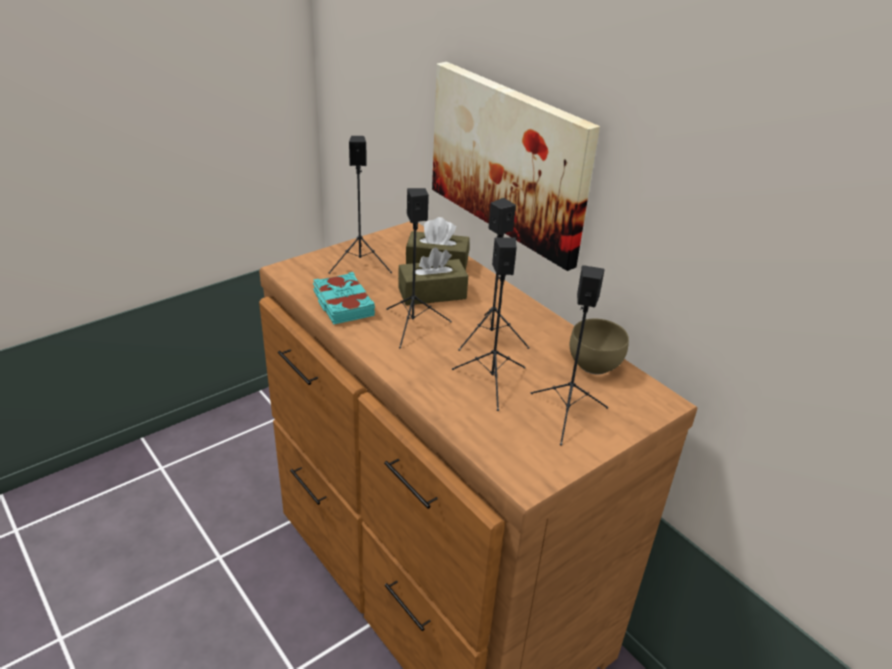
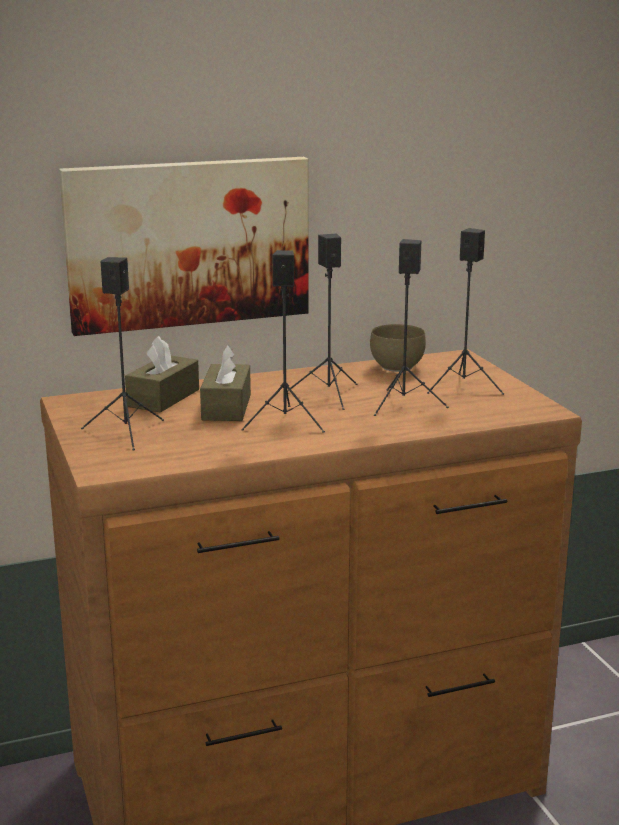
camera: 70 degrees left, 15 degrees down
(342, 304) = (214, 449): turquoise book -> none

